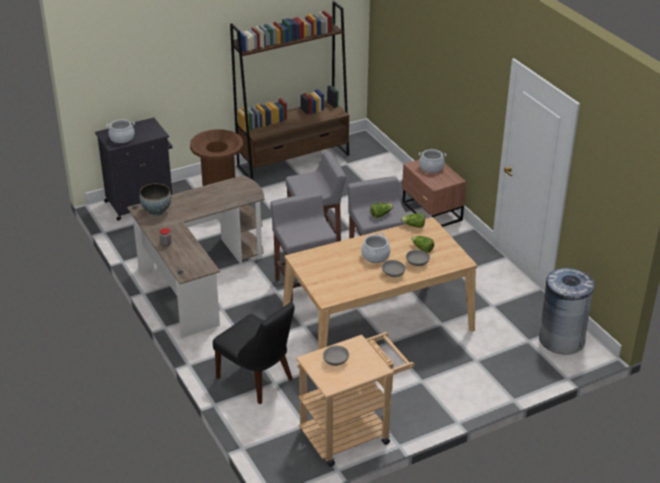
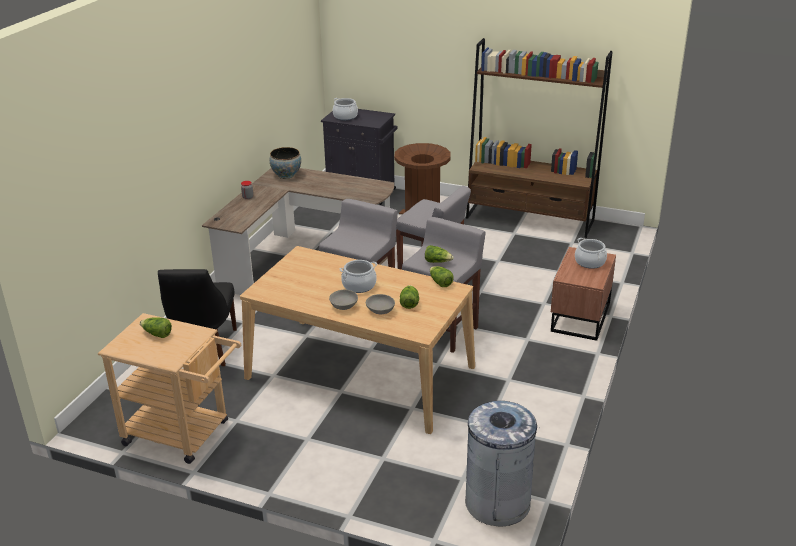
camera: 50 degrees right, 5 degrees down
(336, 361) = (157, 334): grey bowl -> lettuce

